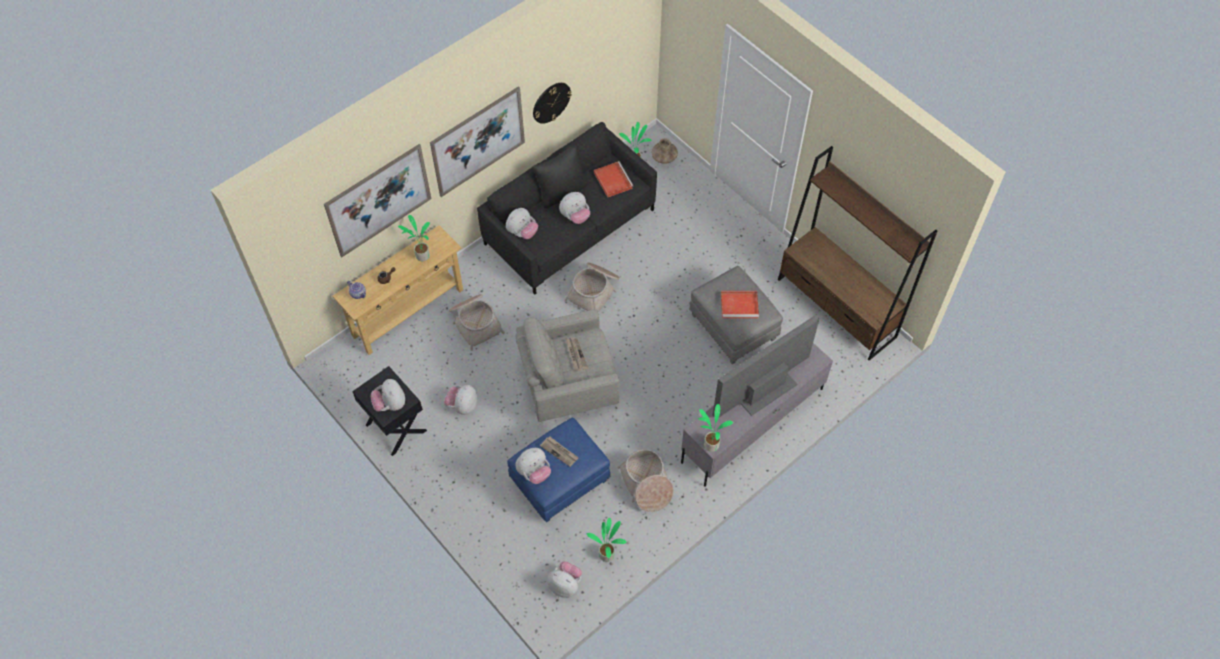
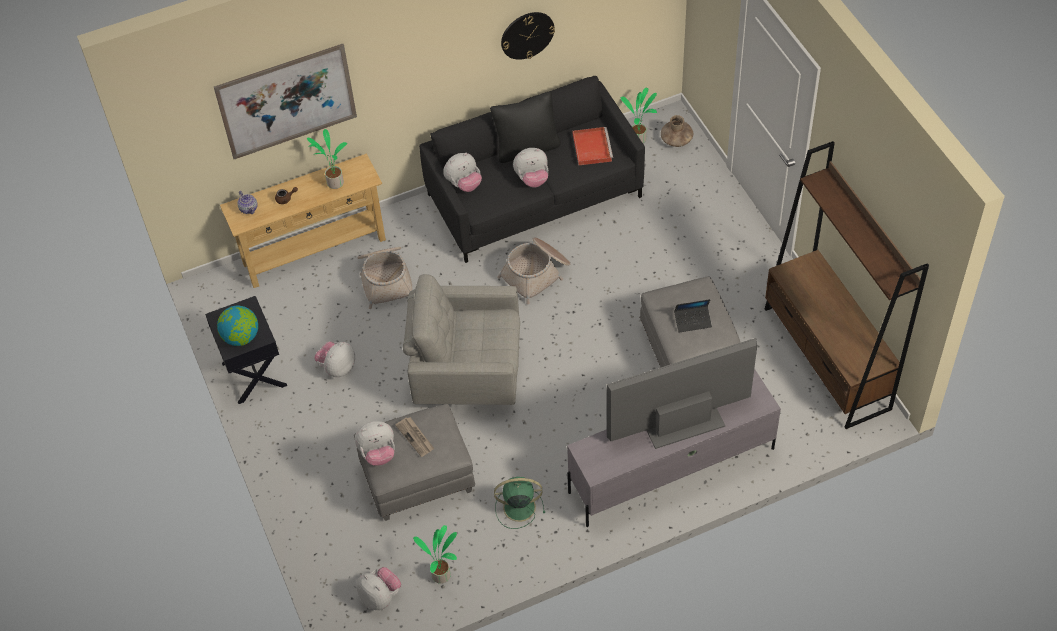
camera: 20 degrees right, 5 degrees down
(390, 404) = (241, 337): plush toy -> globe
(478, 141) = (424, 60): picture -> none
(560, 480) = (418, 477): blue ottoman -> grey ottoman
(575, 354) = (476, 333): newspaper -> none
(646, 484) = (517, 507): basket -> green fan
(710, 444) = (593, 469): potted plant -> none
(740, 305) = (693, 321): red tray -> laptop

